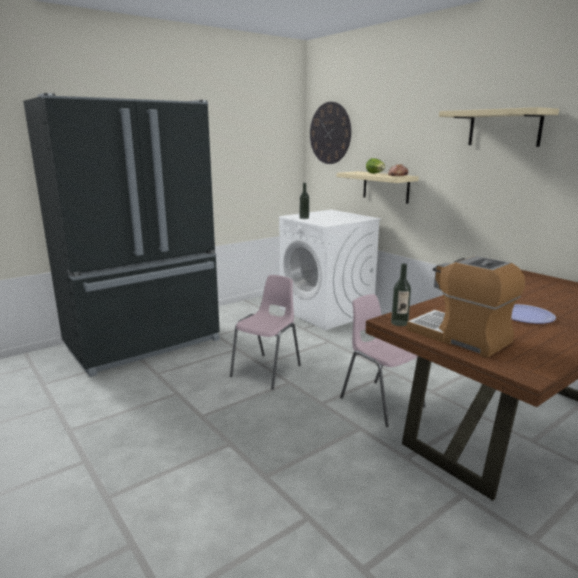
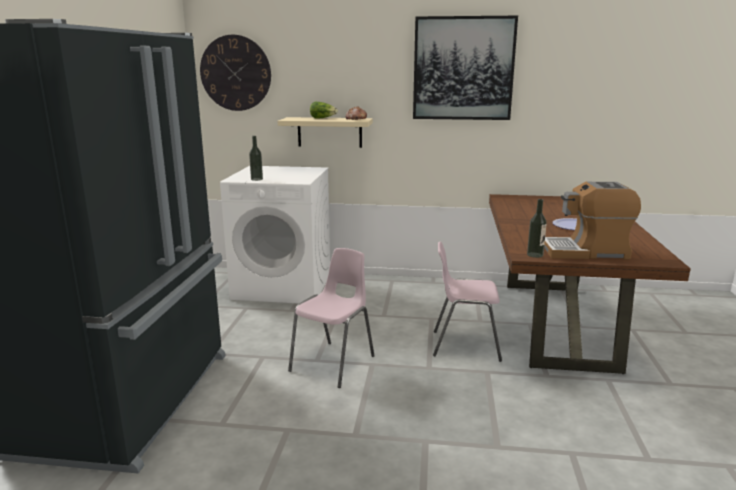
camera: 45 degrees left, 0 degrees up
(267, 371) = (334, 363): pink chair -> pink chair turned 45 degrees clockwise
(504, 128) = (463, 69): beige shelf -> picture

